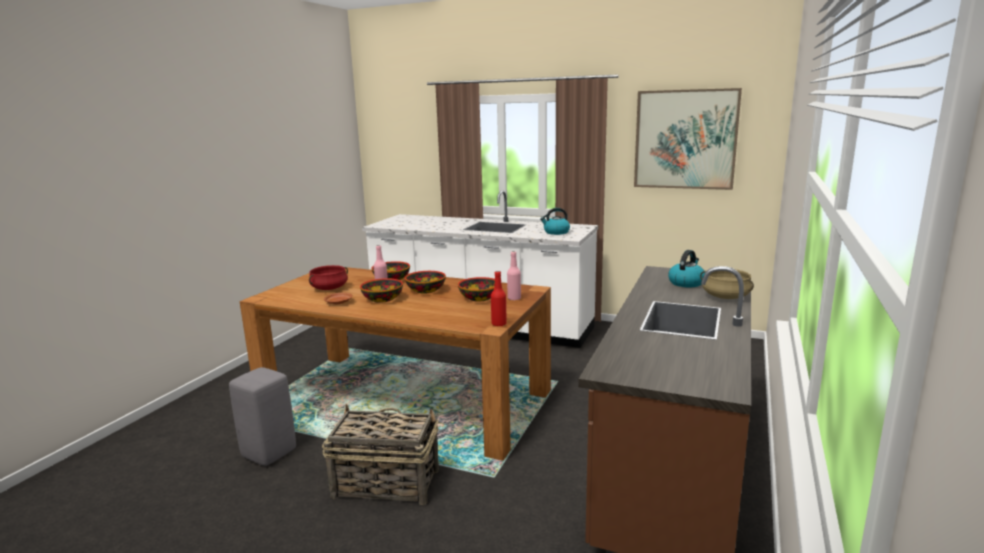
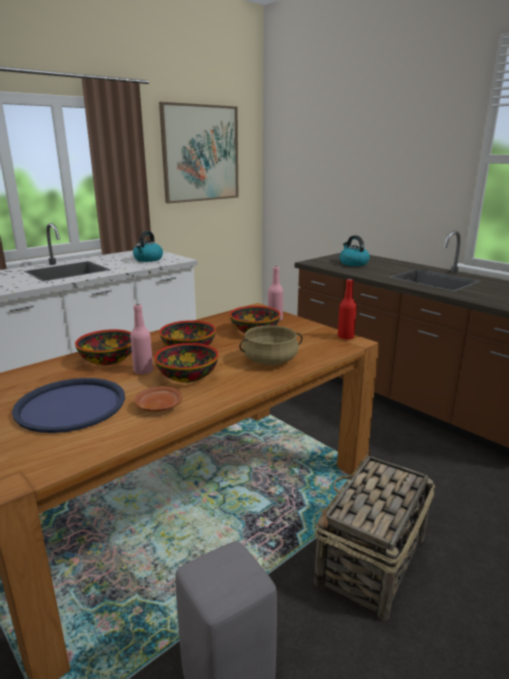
camera: 65 degrees left, 5 degrees up
(329, 288) = (71, 405): red cooking pot -> blue tray
(725, 297) = (394, 263): beige cooking pot -> beige cooking pot (270, 361)

